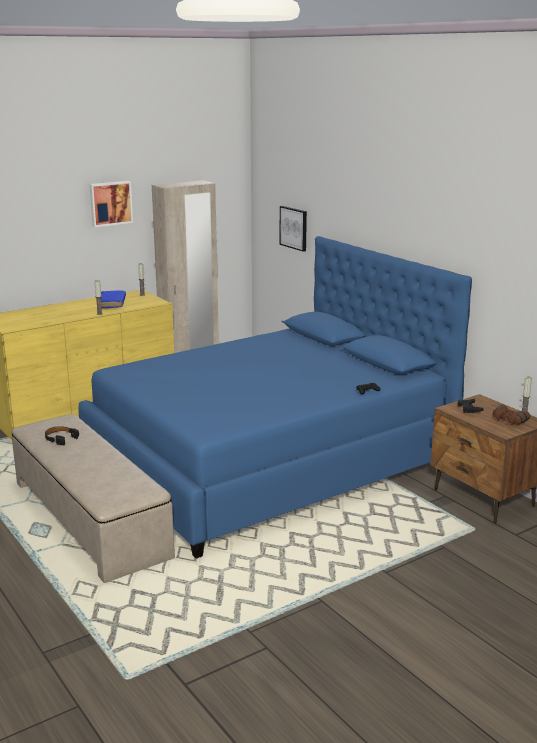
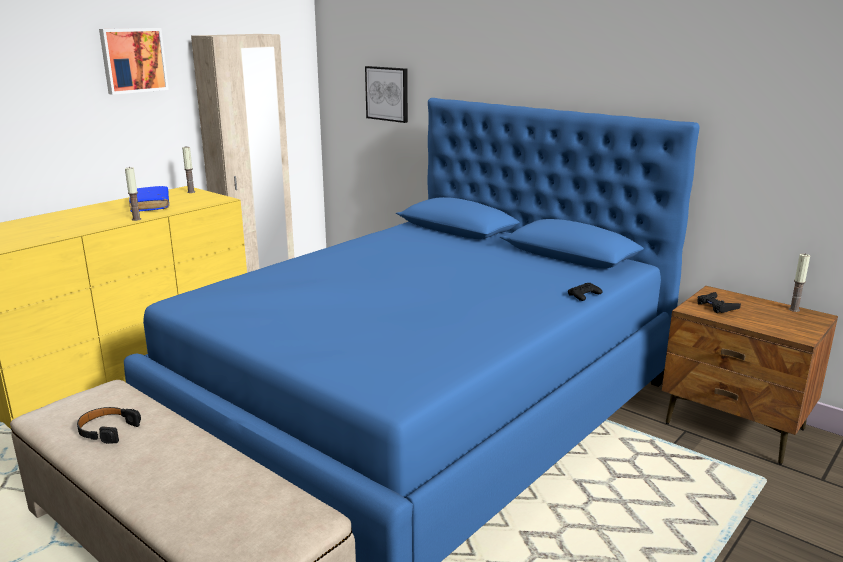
camera: 15 degrees left, 0 degrees up
(508, 421) = (783, 318): brown binoculars -> none

